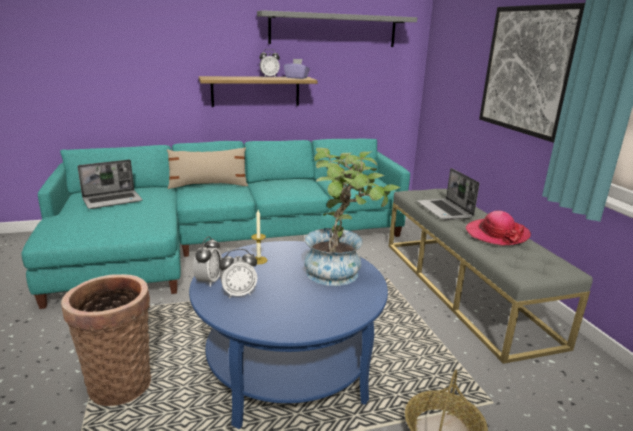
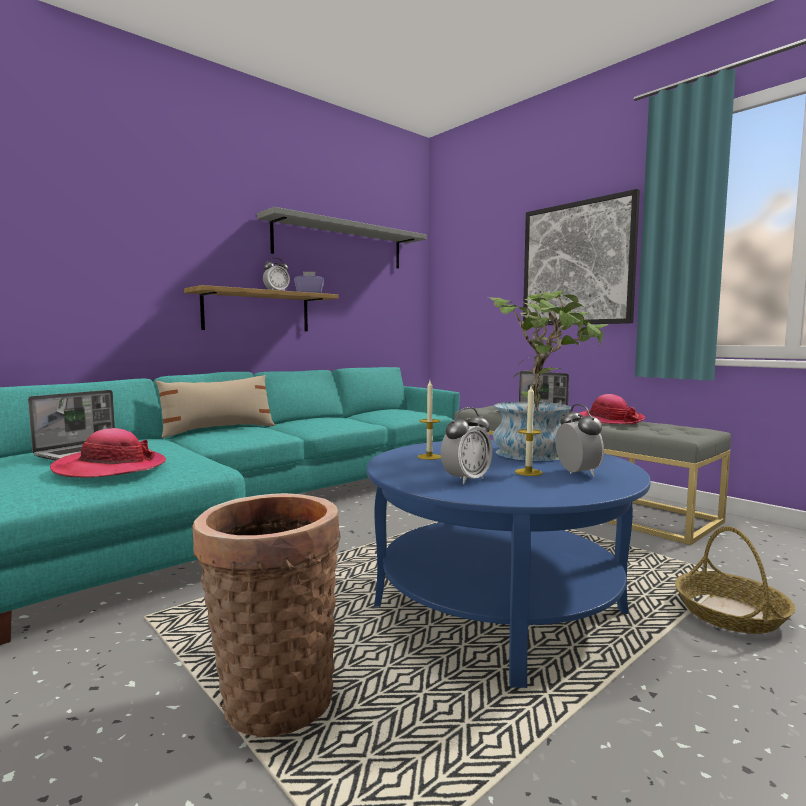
camera: 25 degrees left, 15 degrees down
(104, 220) = (110, 468): none -> hat
(208, 281) = (405, 478): alarm clock -> alarm clock (577, 473)
(290, 296) = (528, 472): none -> candle

